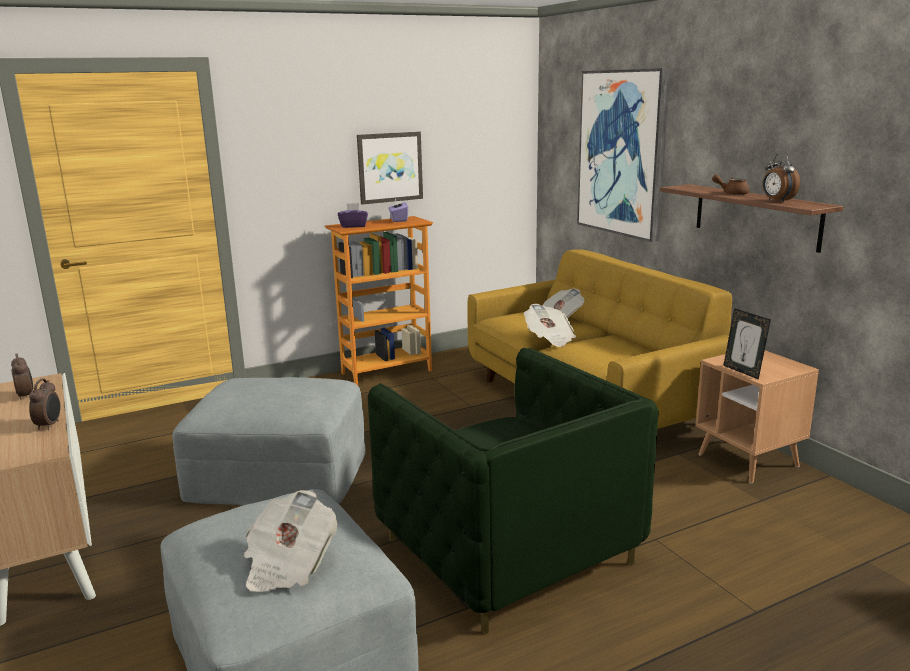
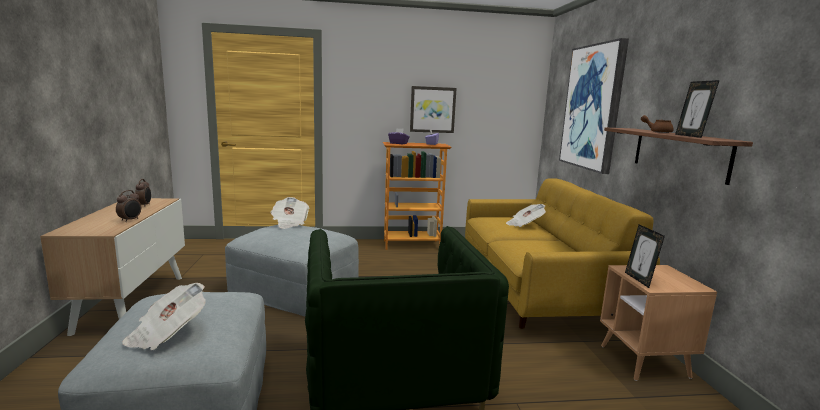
camera: 20 degrees right, 5 degrees down
(549, 338) = (506, 234): newspaper -> newspaper (289, 223)
(777, 201) = (690, 136): alarm clock -> picture frame

